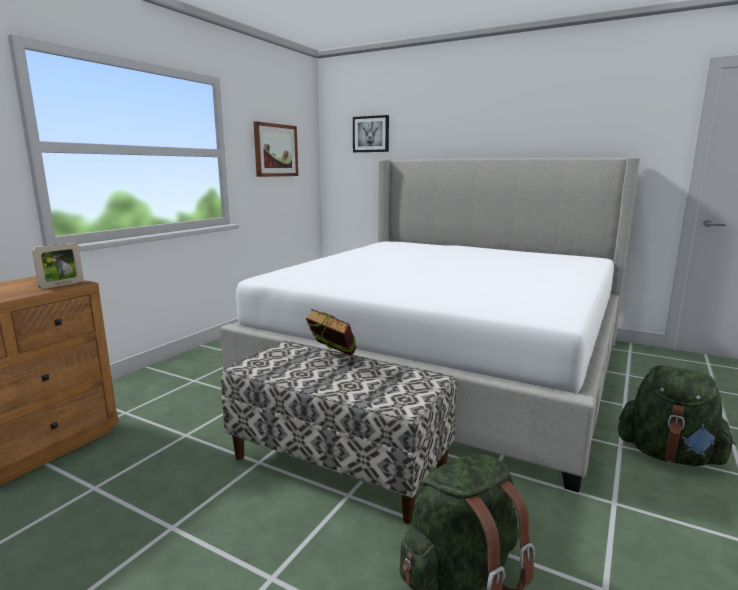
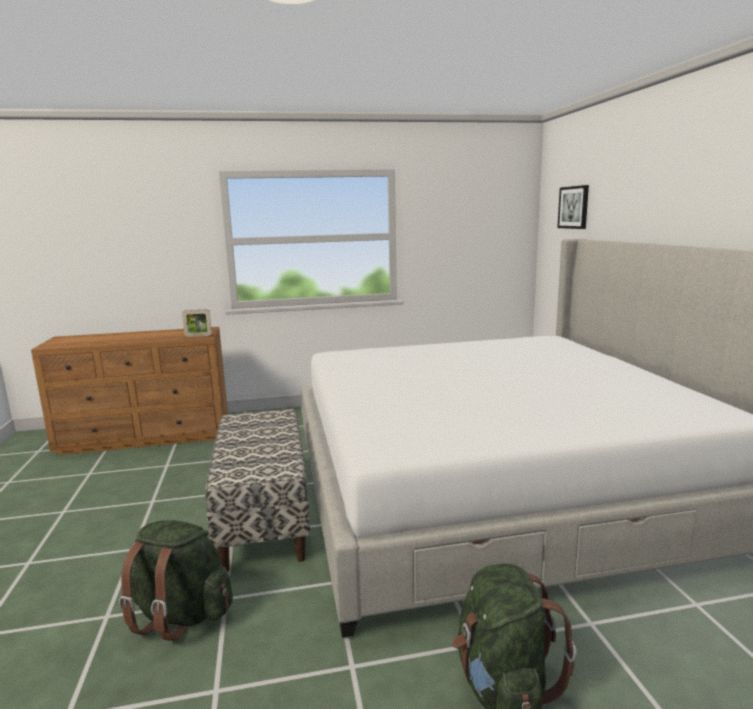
camera: 50 degrees right, 0 degrees up
(275, 150) = (465, 229): picture -> none
(332, 359) = (279, 432): book -> none

